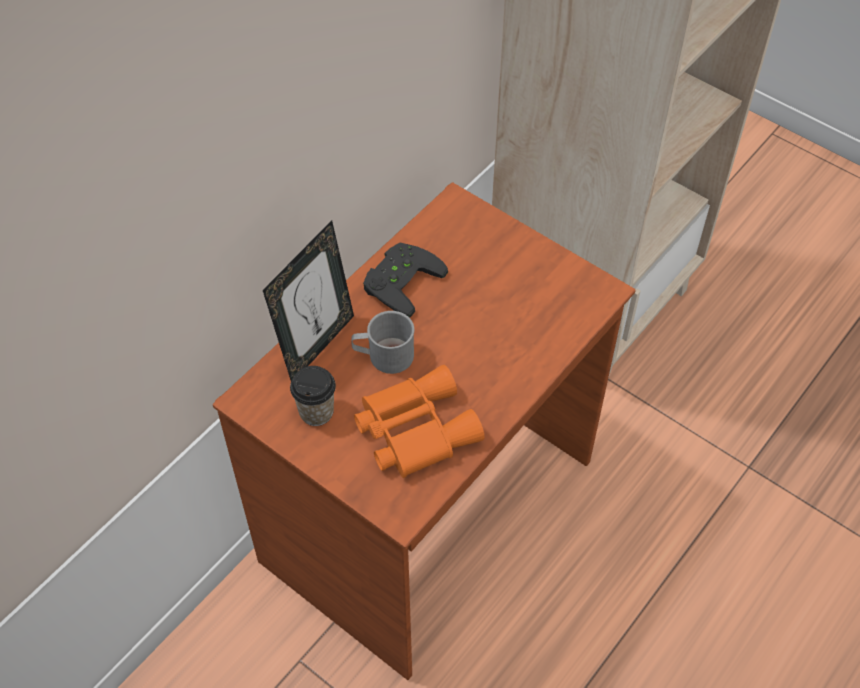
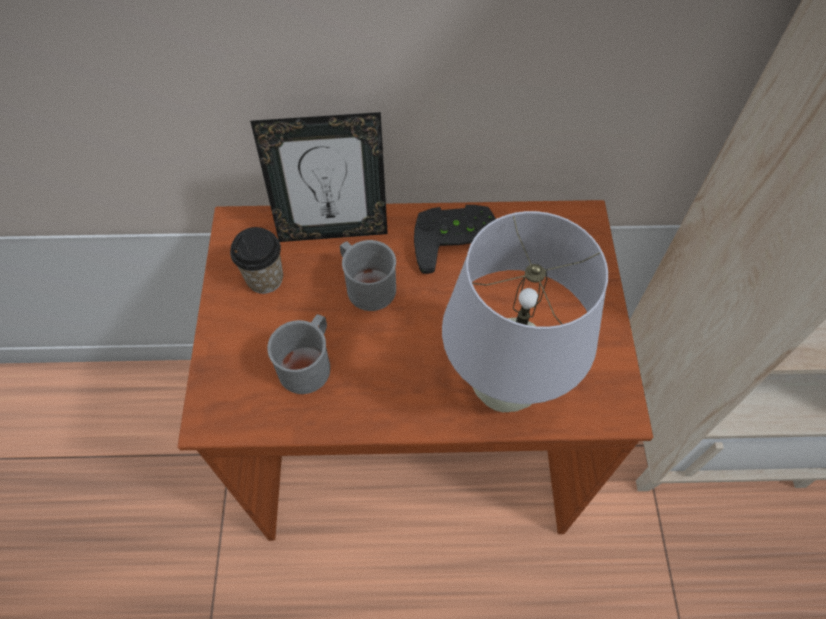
camera: 50 degrees right, 5 degrees up
(413, 428) = (309, 362): orange binoculars -> grey mug
(536, 337) = (503, 389): none -> white table lamp

